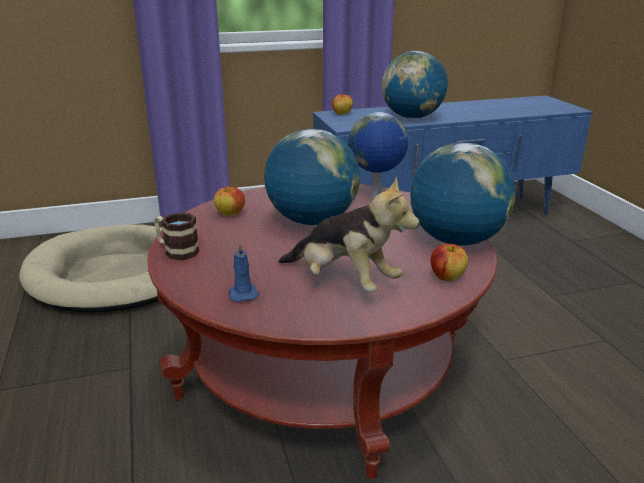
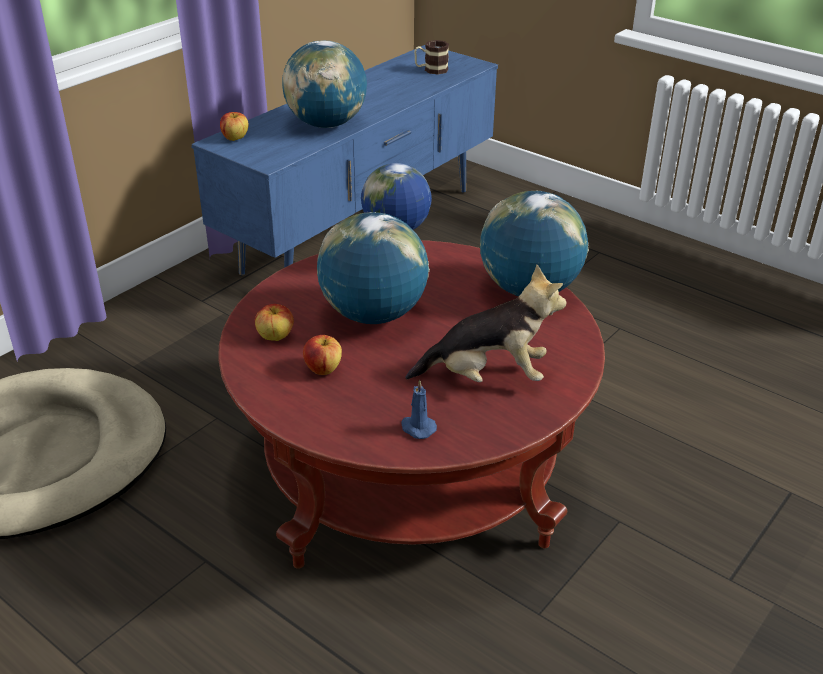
camera: 35 degrees left, 10 degrees up
(176, 251) = (285, 407): mug -> mug (431, 70)
(447, 277) = (562, 336): apple -> apple (323, 369)

